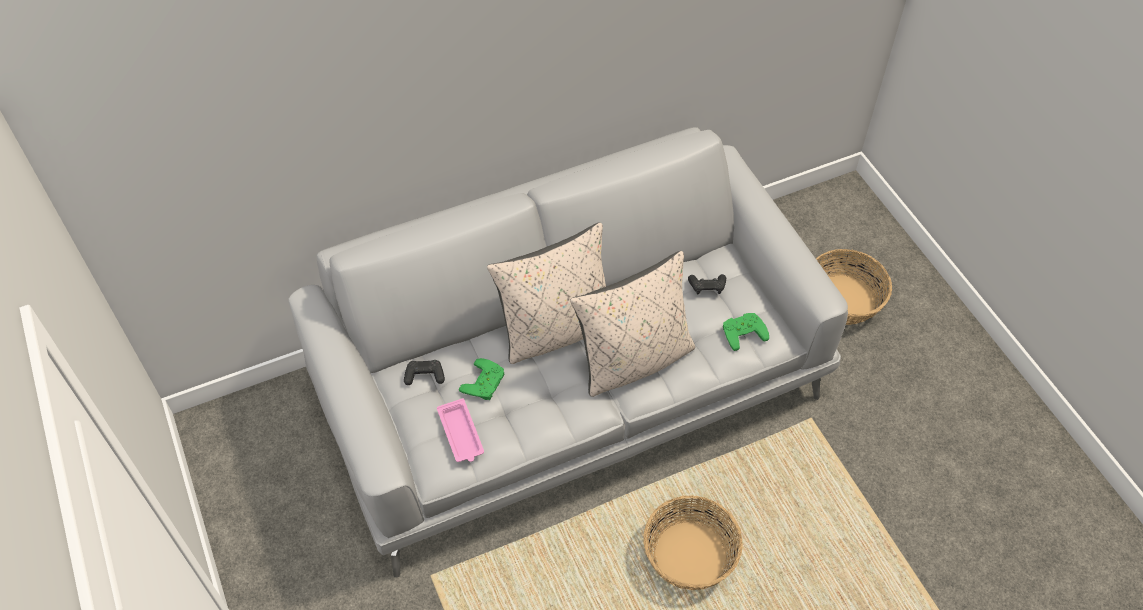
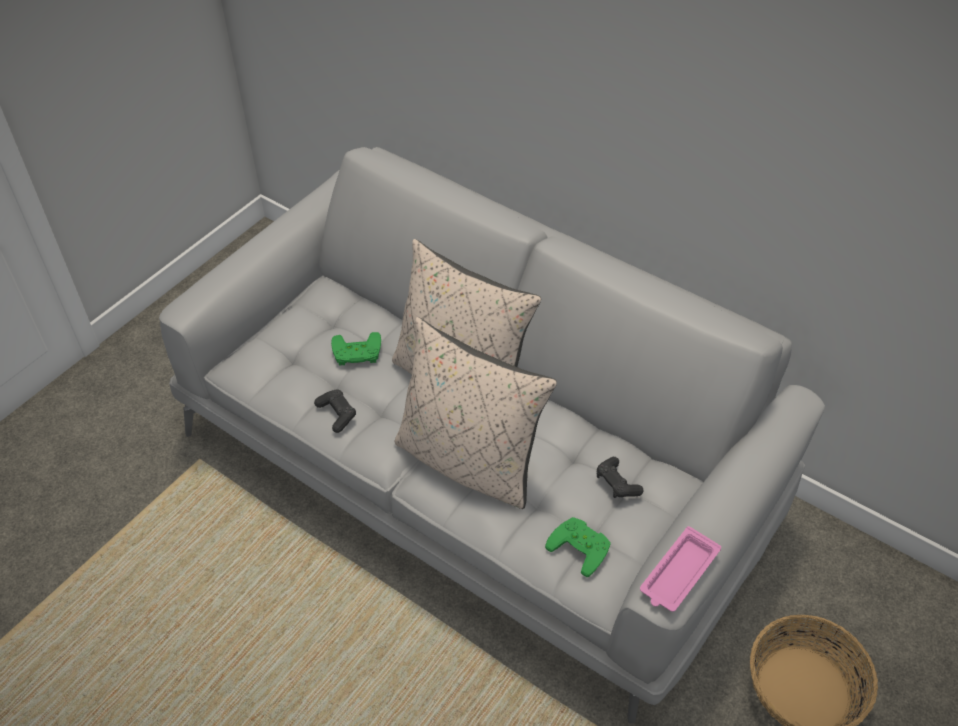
camera: 60 degrees right, 5 degrees down
(424, 375) = (336, 306): black game controller -> black game controller (337, 414)
(461, 434) = (286, 362): pink tray -> pink tray (678, 574)
(690, 555) = (336, 674): basket -> none

